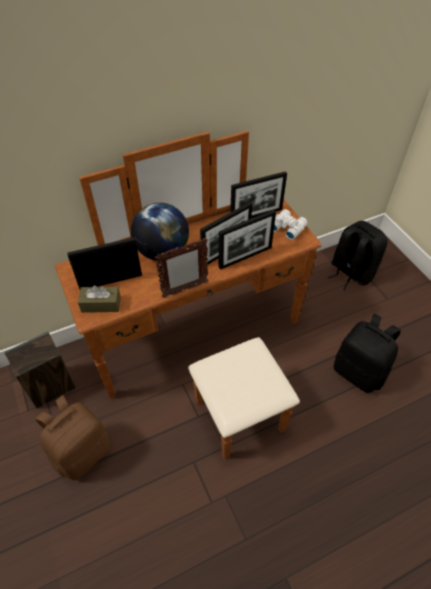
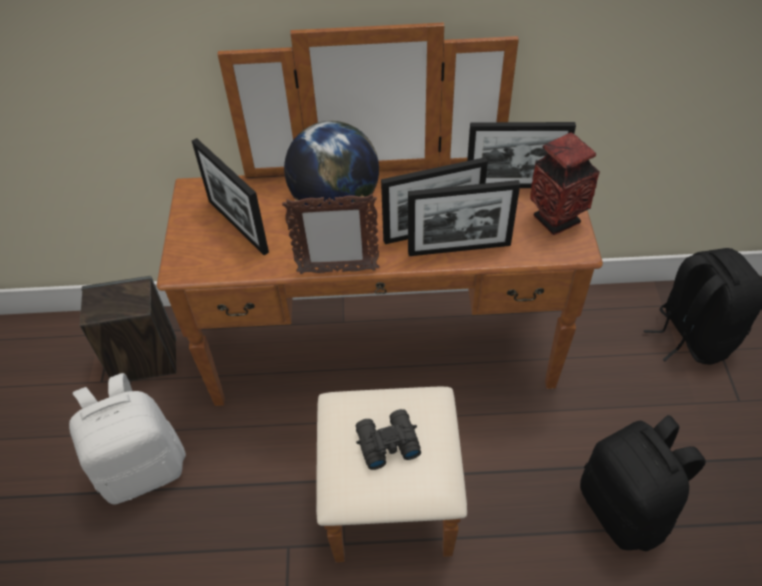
camera: 25 degrees right, 0 degrees up
(82, 451) = (142, 467): brown backpack -> white backpack
(101, 304) = (206, 255): brown tissue box -> none
(111, 281) = (238, 226): picture frame -> picture frame turned 135 degrees counterclockwise
(242, 378) = (386, 442): none -> black binoculars
(287, 227) = (556, 219): white binoculars -> vase

